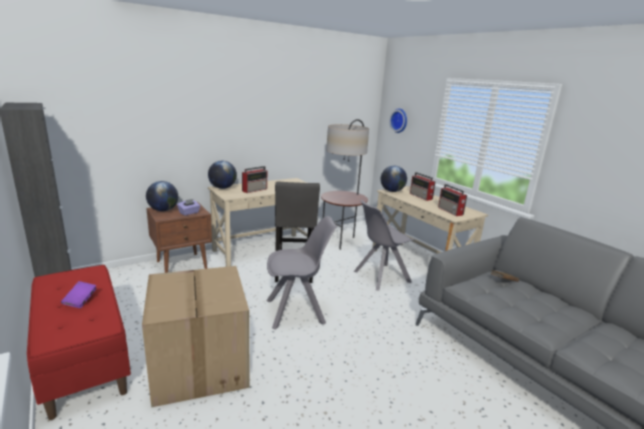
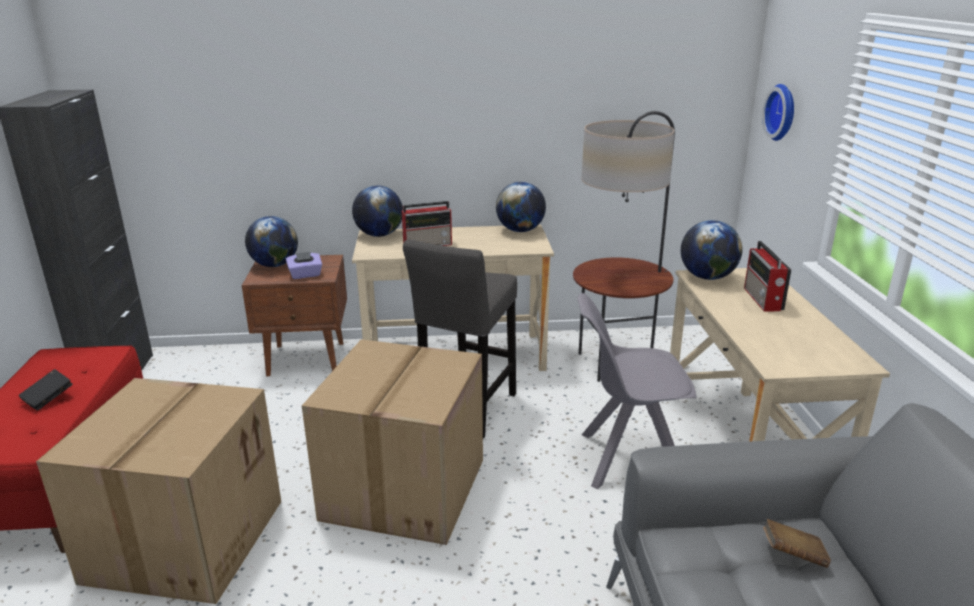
camera: 30 degrees right, 5 degrees up
(80, 301) = (48, 399): purple book -> black book
(291, 181) = (520, 230): none -> globe
(297, 311) = (405, 490): grey chair -> cardboard box
(450, 211) = (790, 349): radio -> none

